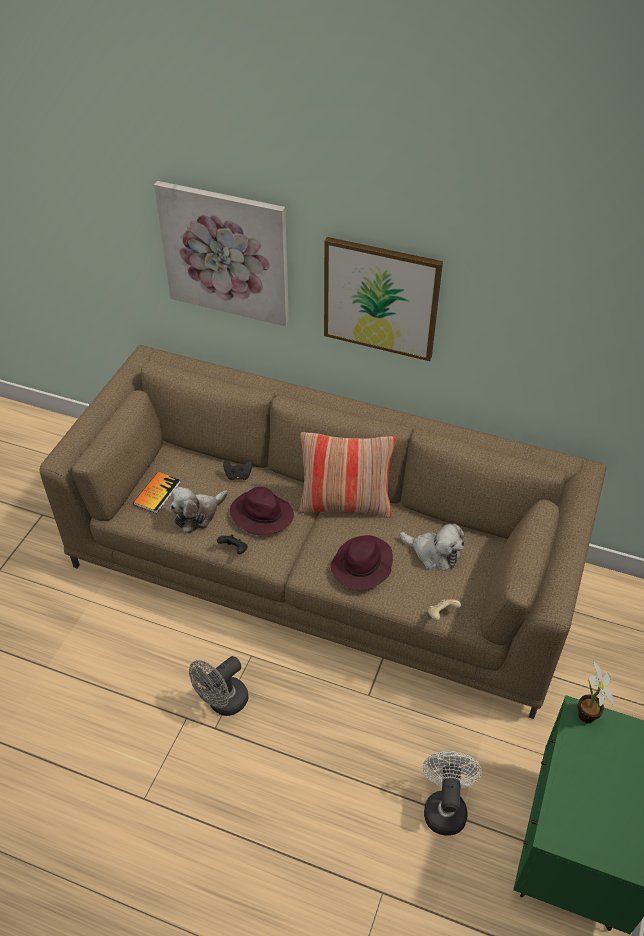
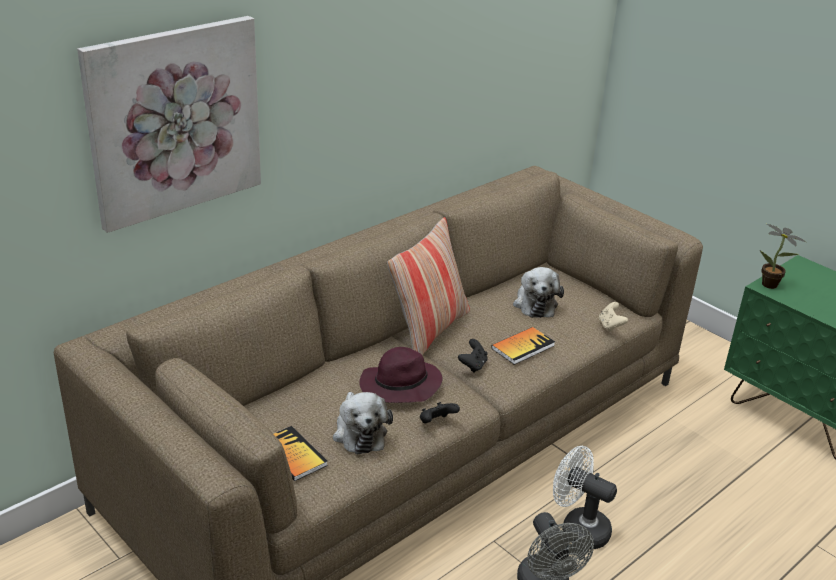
camera: 65 degrees left, 15 degrees down
(238, 476) = (322, 384): black game controller -> black game controller (473, 365)
(362, 566) = (523, 347): purple hat -> book
(381, 298) = (348, 91): picture -> none
(433, 553) = (535, 303): plush toy -> plush toy turned 120 degrees clockwise
(445, 806) = (738, 470): white fan -> white fan (578, 528)

